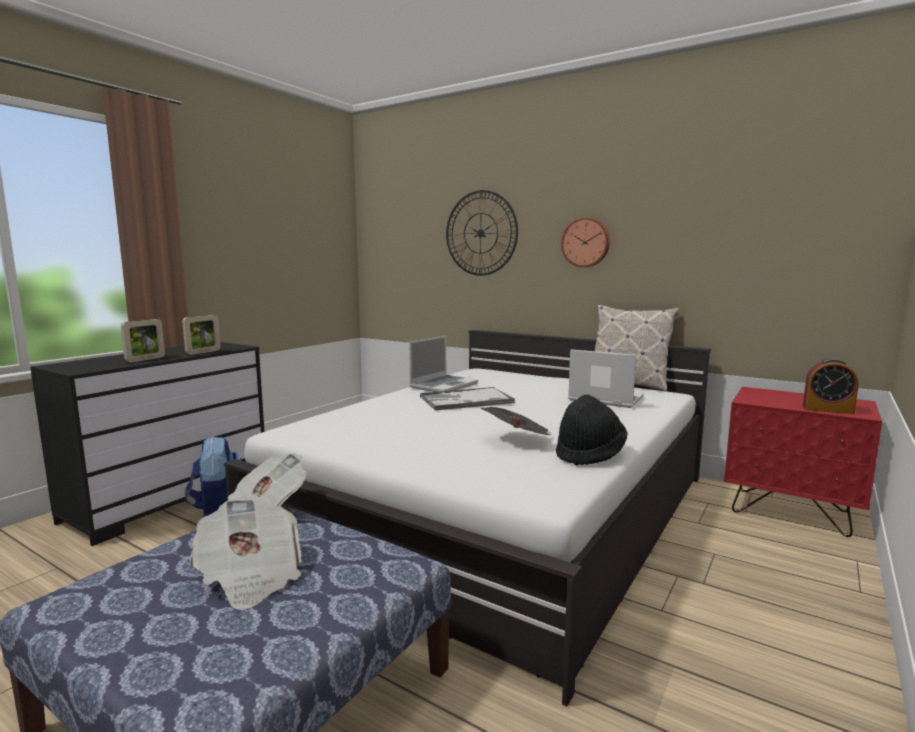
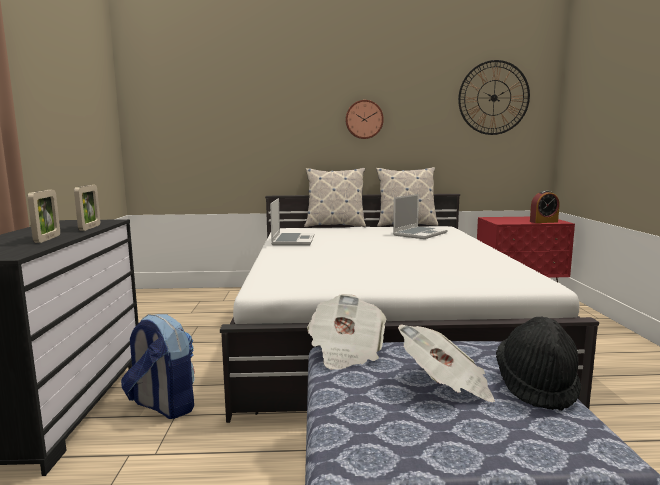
camera: 35 degrees left, 0 degrees up
(465, 400) = (339, 246): tray -> none
(481, 233) = (268, 110): wall clock -> wall clock (494, 98)
(519, 441) = (443, 261): newspaper -> none
(540, 373) = (335, 225): none -> pillow
(589, 454) = (497, 260): black hat -> black hat (536, 386)
(604, 399) = (419, 234): laptop -> laptop turned 135 degrees clockwise

